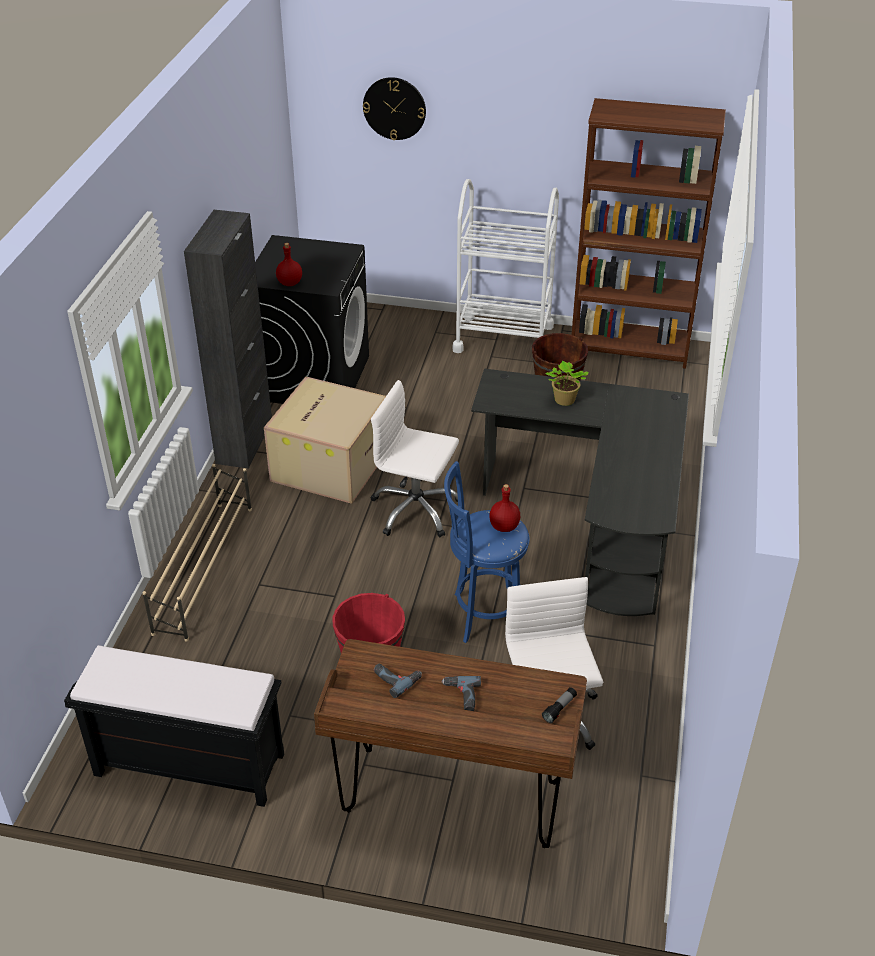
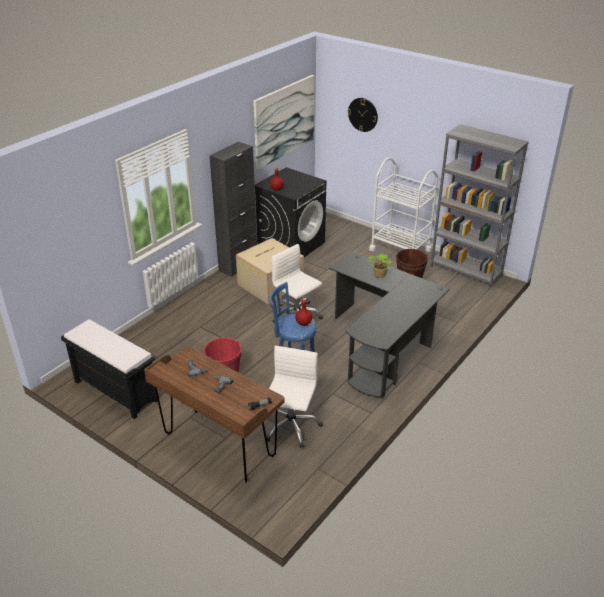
camera: 25 degrees right, 5 degrees down
(205, 568) = (181, 313): beige shoe rack -> none
(259, 148) = (284, 121): none -> picture
(630, 348) = (466, 271): brown bookcase -> grey bookcase

